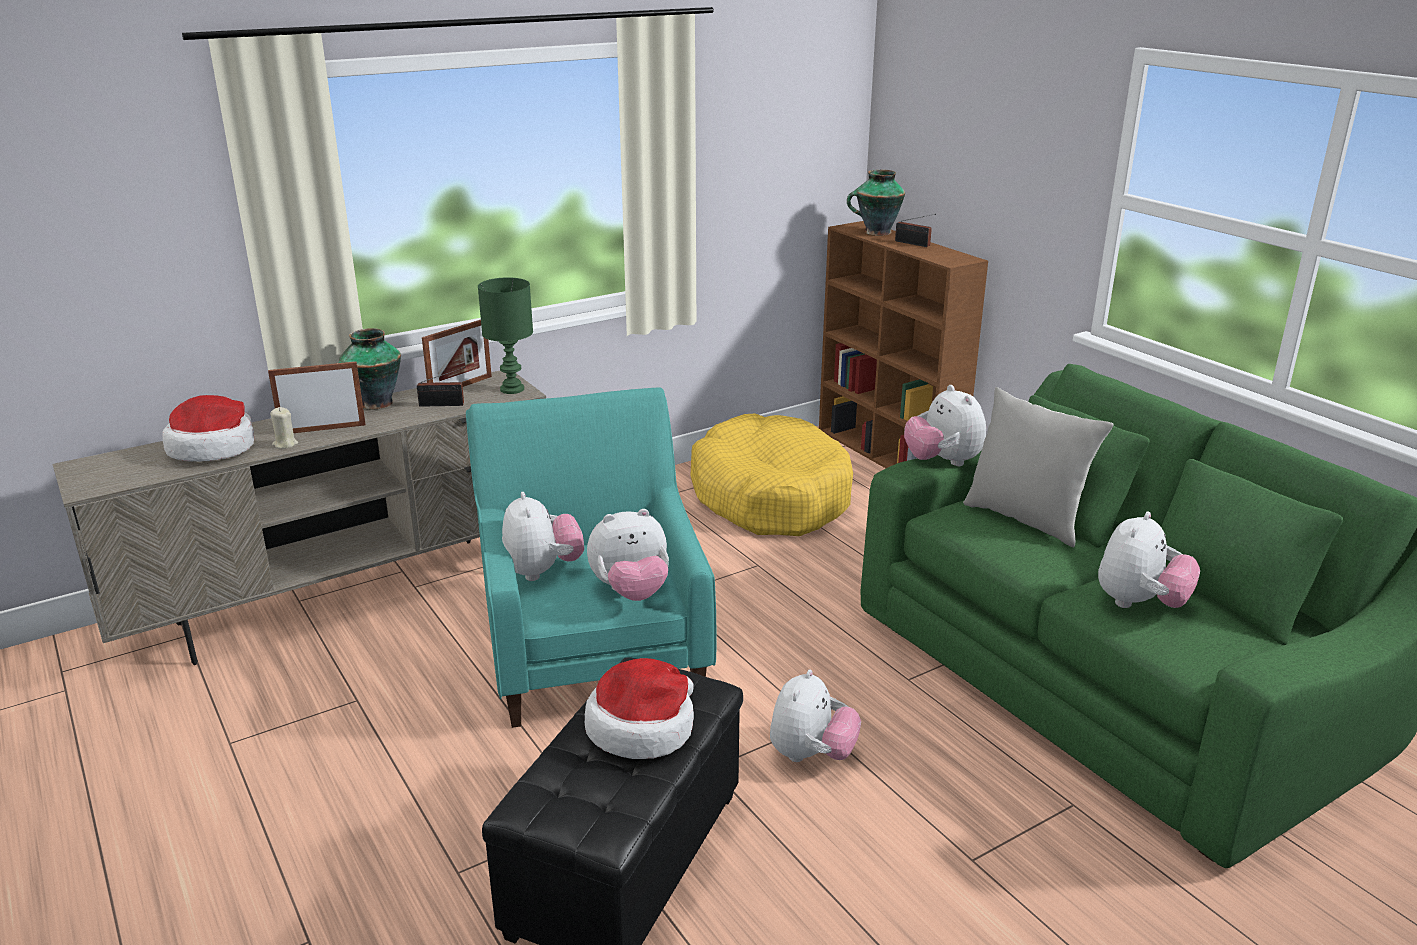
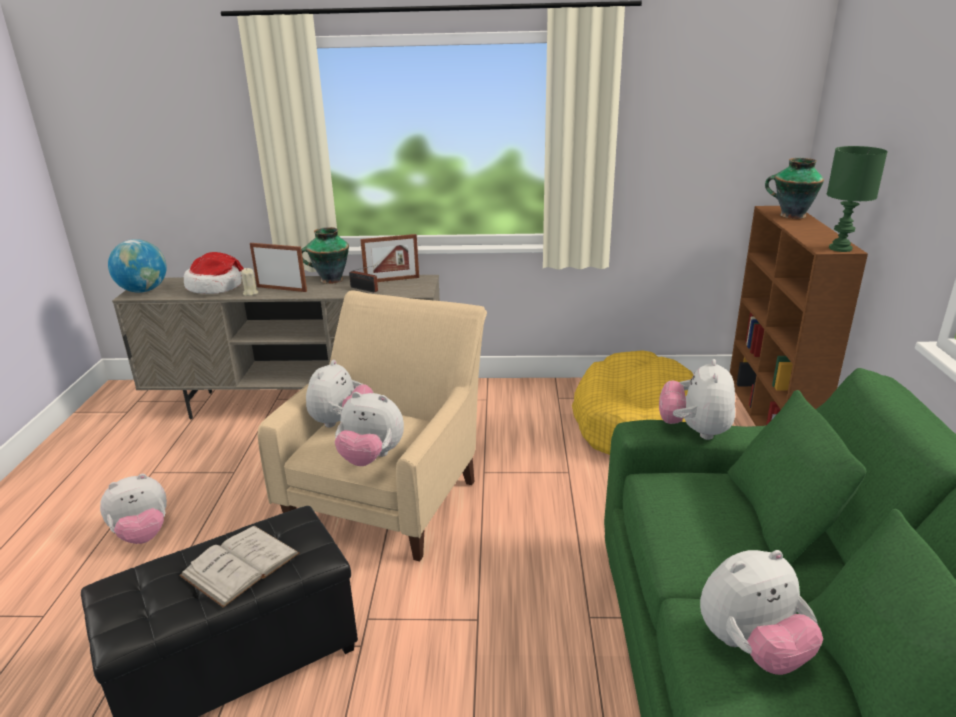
camera: 35 degrees right, 0 degrees up
(95, 479) = (143, 290): none -> globe
(513, 389) = (418, 289): green table lamp -> green table lamp (841, 249)
(592, 651) = (389, 494): turquoise armchair -> beige armchair
(642, 727) = (240, 564): hat -> white book
(811, 755) = (445, 645): plush toy -> plush toy (142, 534)
(914, 244) = (812, 229): radio -> none
(1026, 519) = (731, 511): grey pillow -> none

